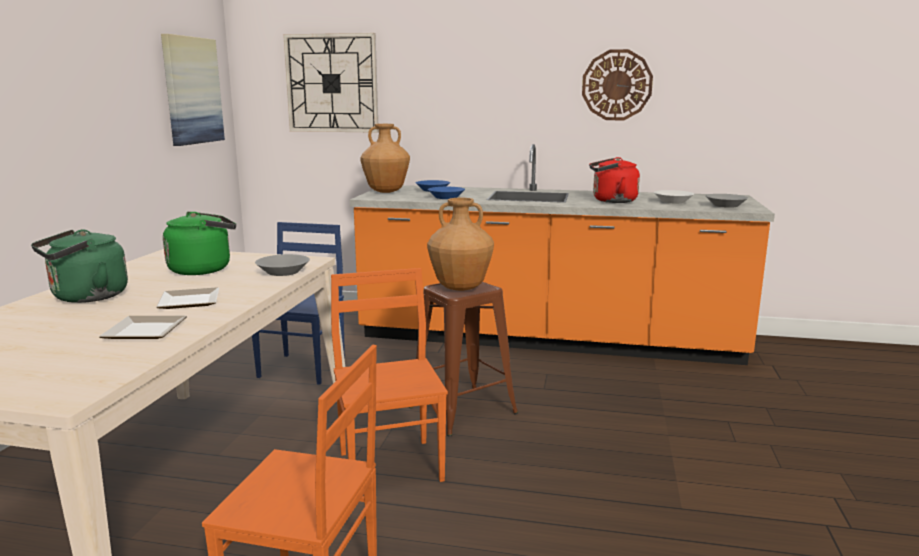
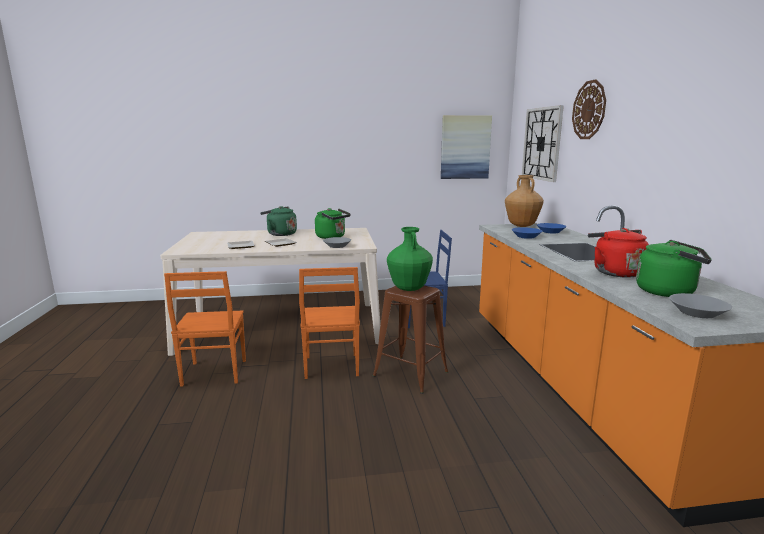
camera: 70 degrees right, 0 degrees up
(392, 465) = (330, 367): orange chair -> orange chair turned 120 degrees clockwise
(461, 288) = (409, 289): brown vase -> green vase
(616, 85) = (708, 151): wall clock -> wall clock (589, 110)
(673, 201) = (669, 292): white bowl -> green kettle

